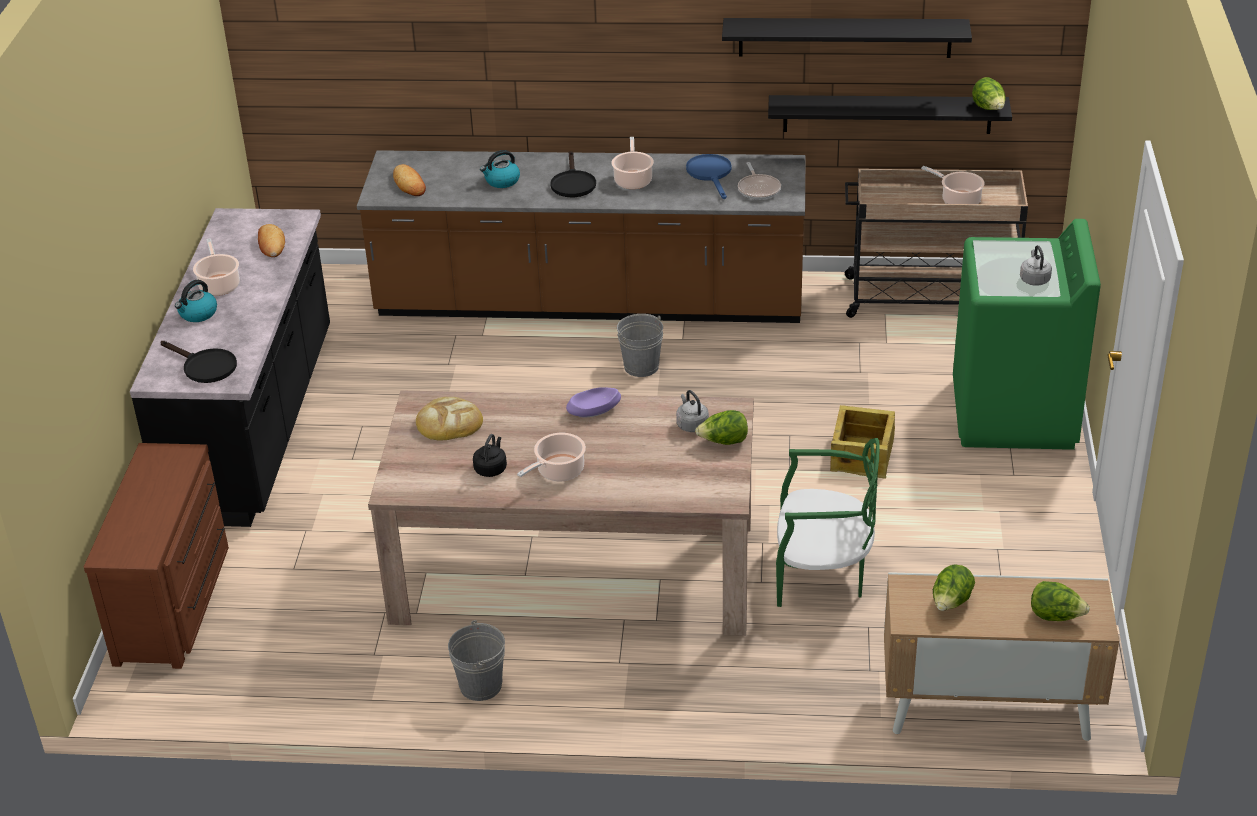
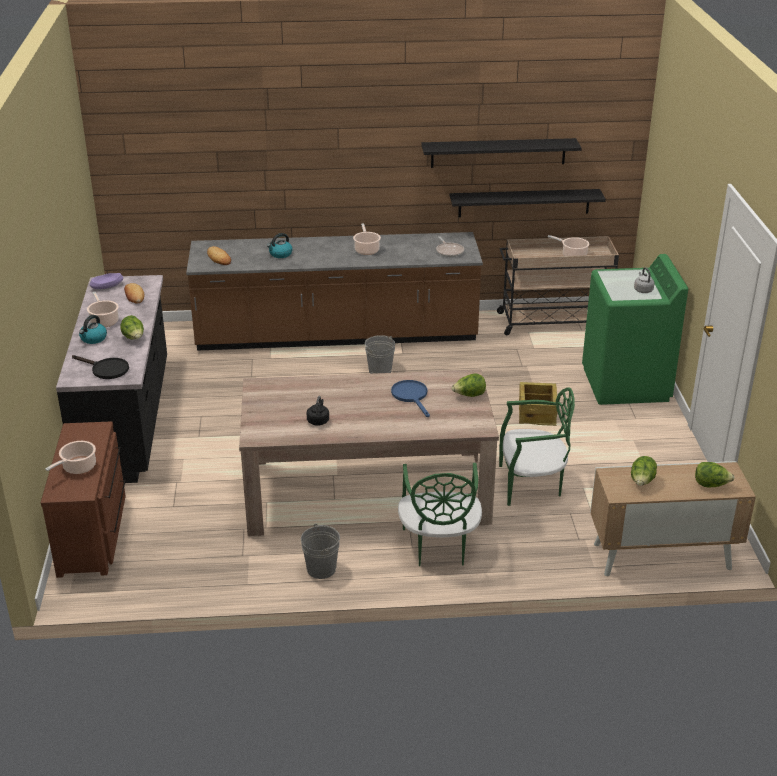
camera: 10 degrees left, 5 degrees down
(449, 423) = (282, 395): bread -> none
(558, 471) = (364, 419): cooking pot -> cooking pot (77, 467)
(572, 183) = (327, 253): black frying pan -> none
(594, 410) = (378, 382): purple bowl -> purple bowl (107, 287)
(658, 665) = (439, 547): none -> green chair
(691, 424) = (445, 387): grey kettle -> none
(711, 174) = (416, 244): blue frying pan -> blue frying pan (411, 396)
(988, 109) = (590, 195): lettuce -> lettuce (134, 338)

